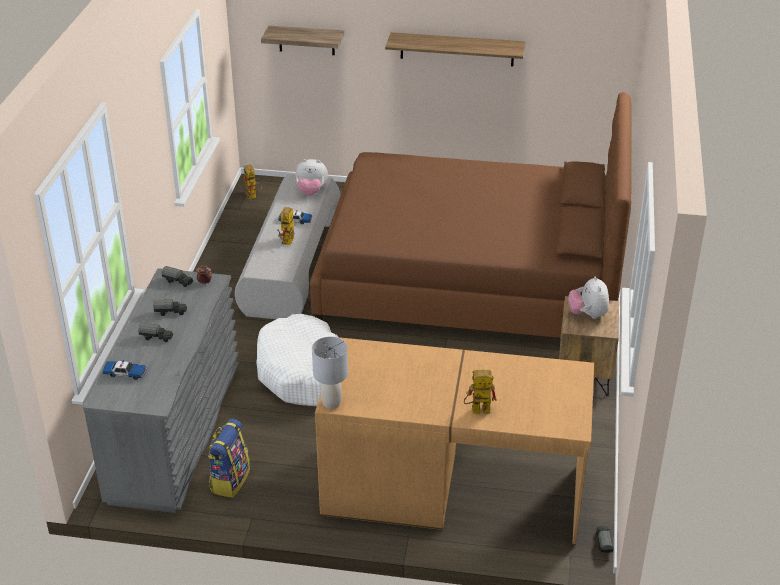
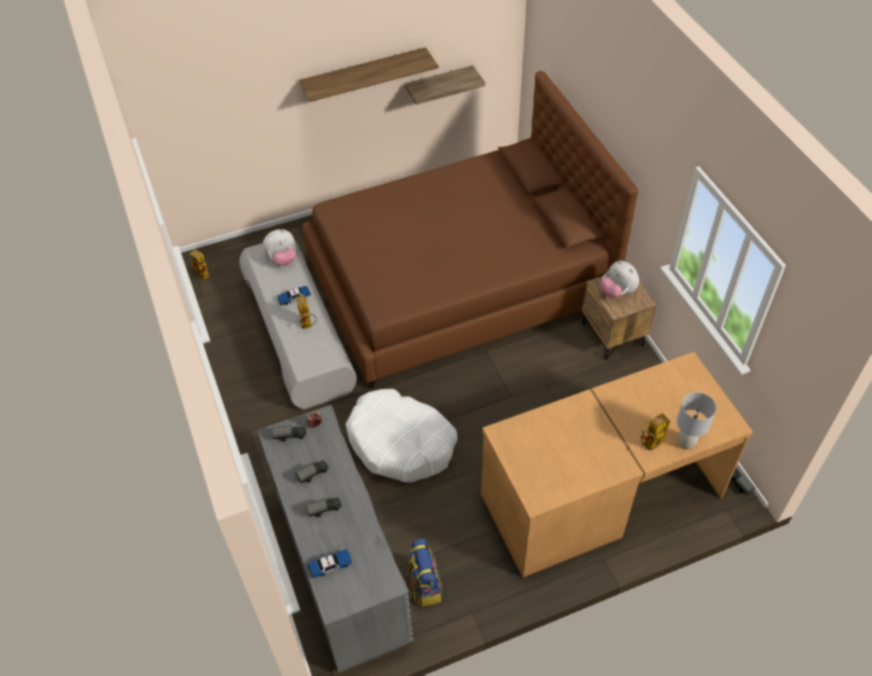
camera: 30 degrees left, 15 degrees up
(306, 40) = (216, 114): shelf -> shelf (439, 85)
(331, 403) = (535, 501): grey table lamp -> grey table lamp (686, 443)

